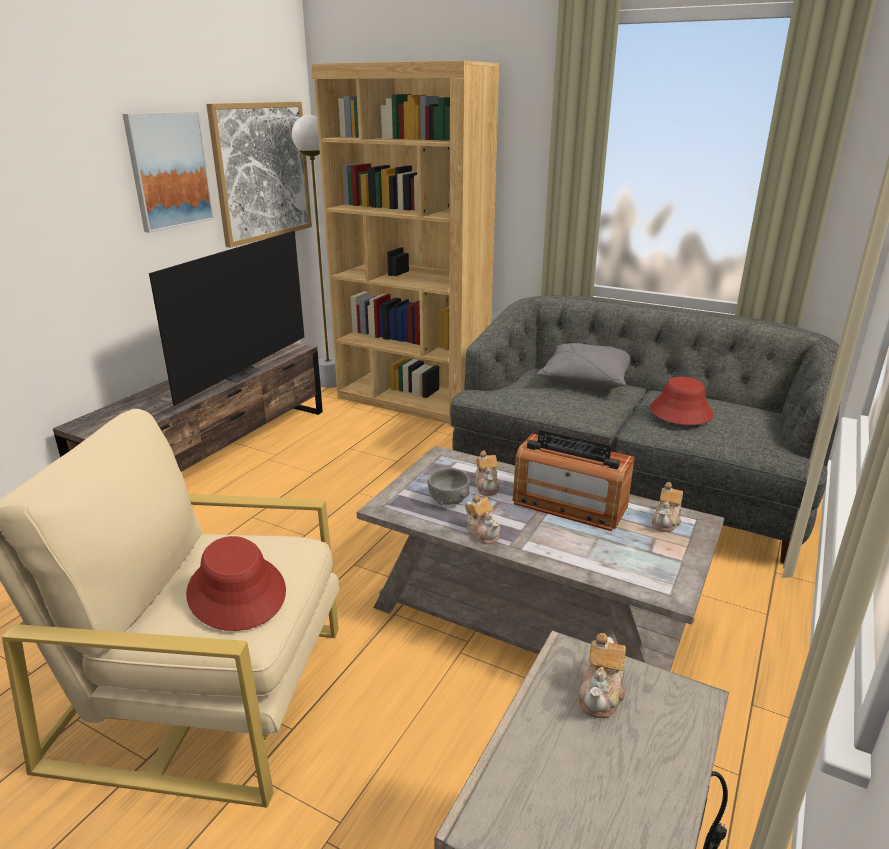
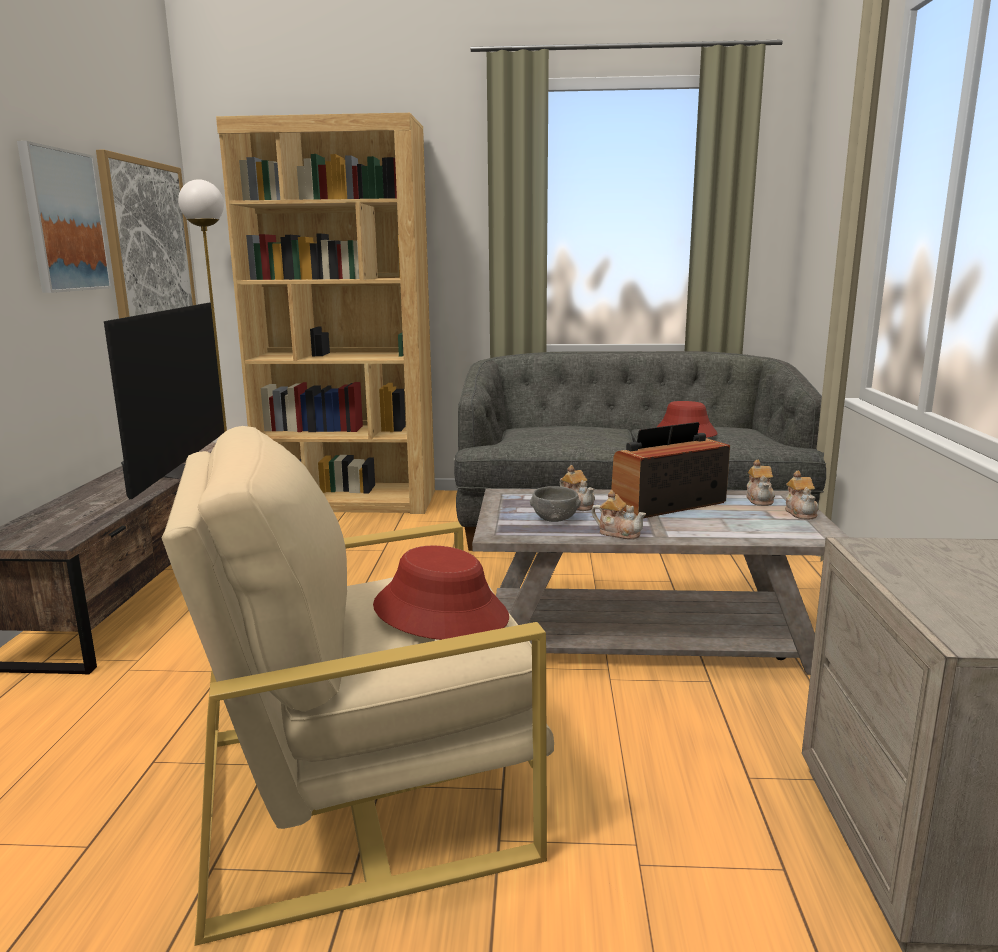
camera: 25 degrees left, 10 degrees down
(569, 505) = (668, 504): radio -> radio turned 150 degrees clockwise
(586, 379) = (573, 426): grey pillow -> none
(601, 693) = (921, 558): teapot -> teapot (801, 513)

